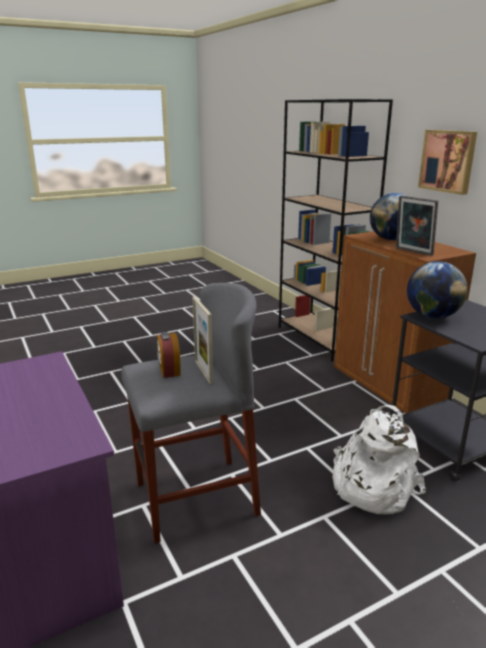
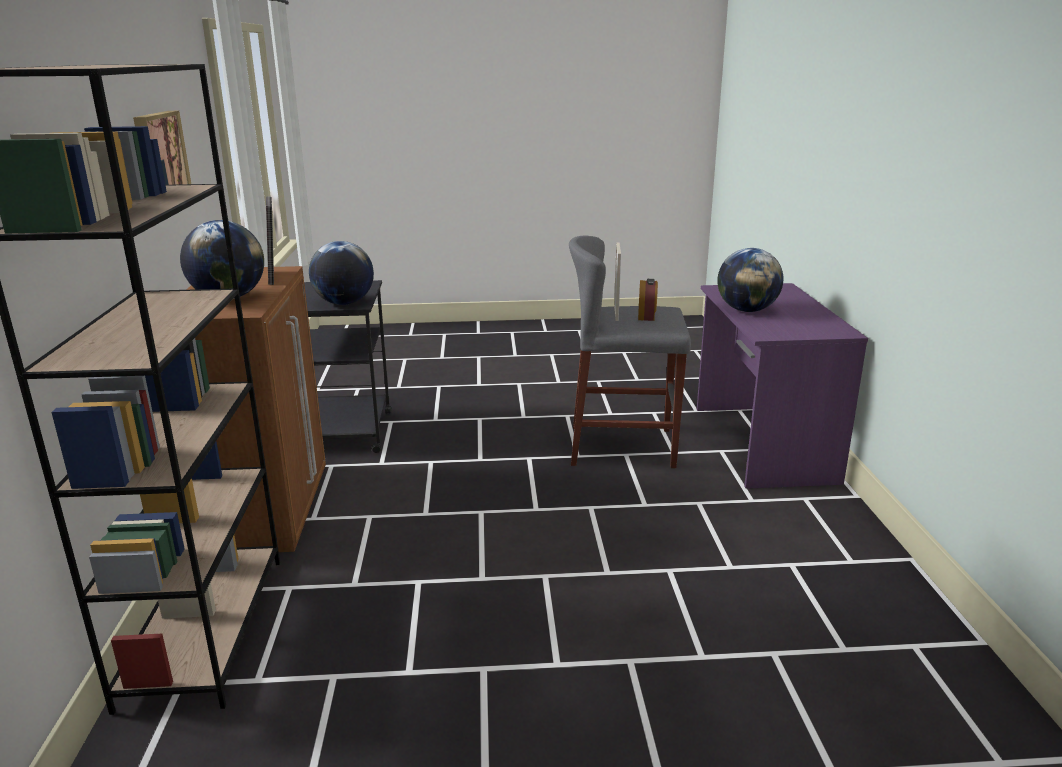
camera: 155 degrees left, 0 degrees up
(57, 395) = (746, 310): none -> globe
(371, 486) = (461, 423): white backpack -> none

